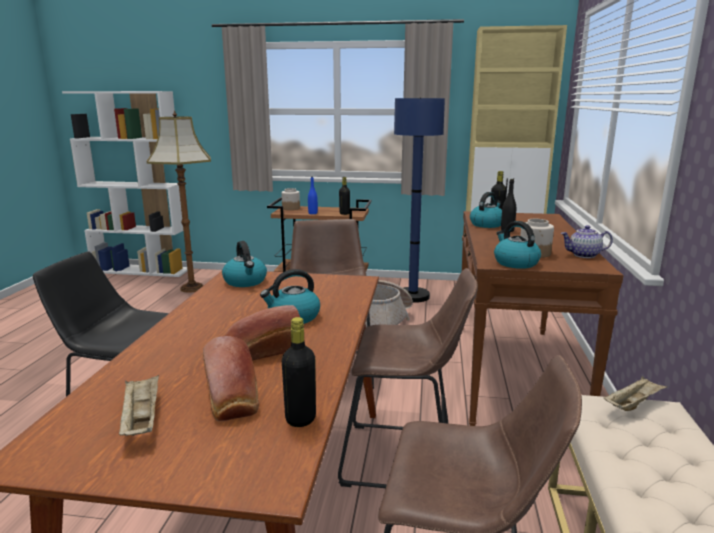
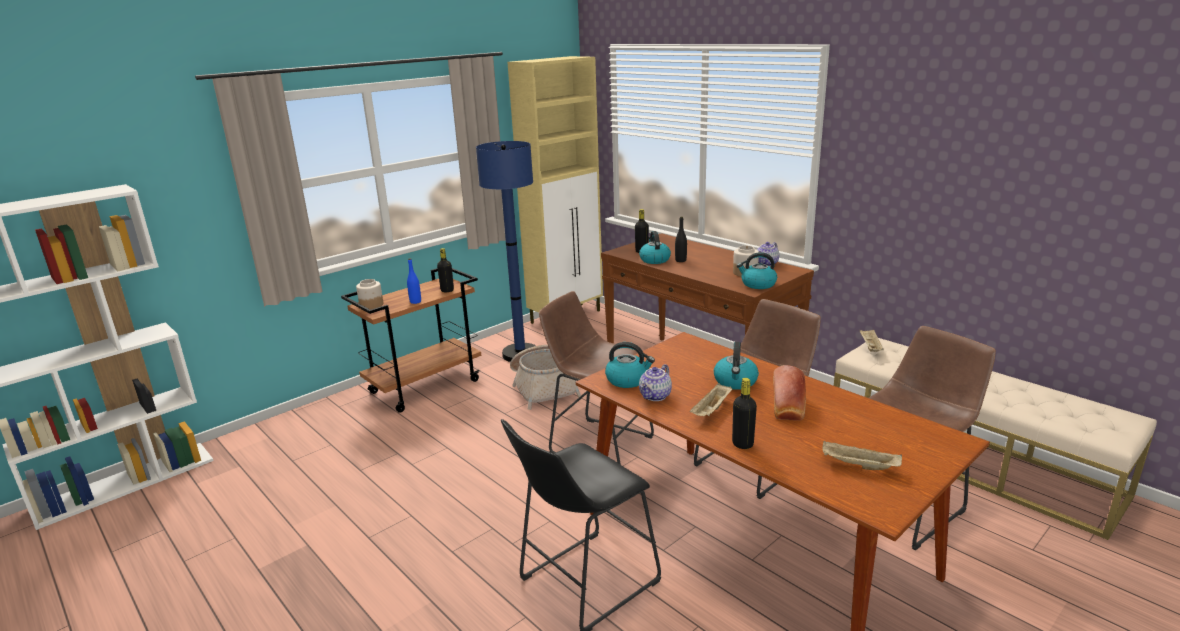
camera: 50 degrees left, 5 degrees up
(192, 288) = (275, 461): floor lamp -> none
(216, 321) = (711, 410): none -> beige tray
(224, 296) = (655, 396): none -> teapot
(232, 398) = (852, 431): bread -> none
(300, 419) = (895, 418): black bottle -> black bottle (742, 444)

